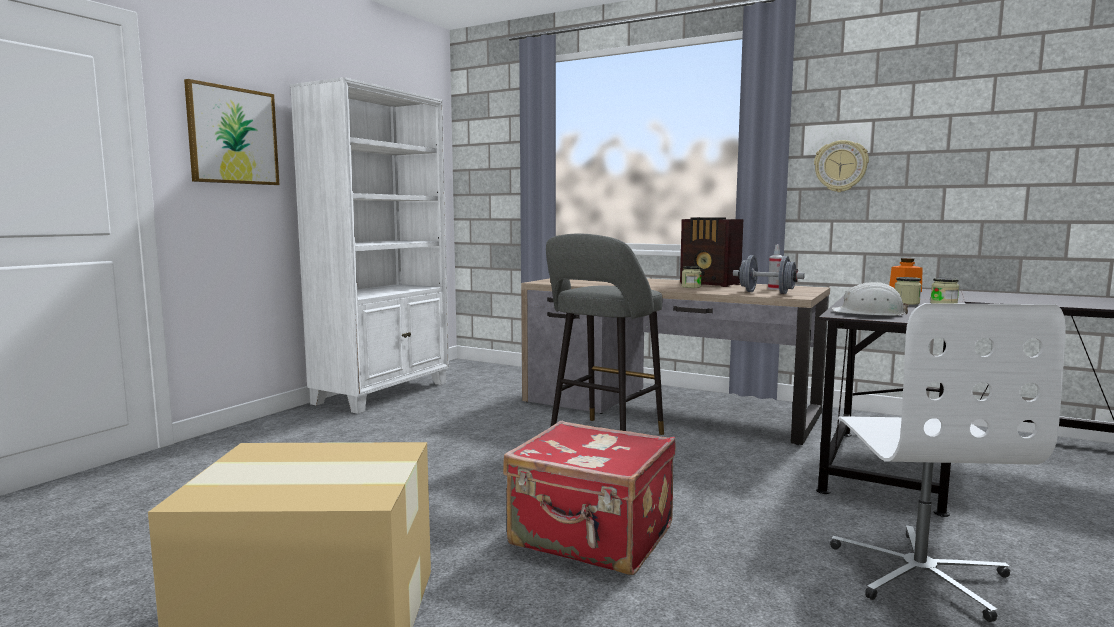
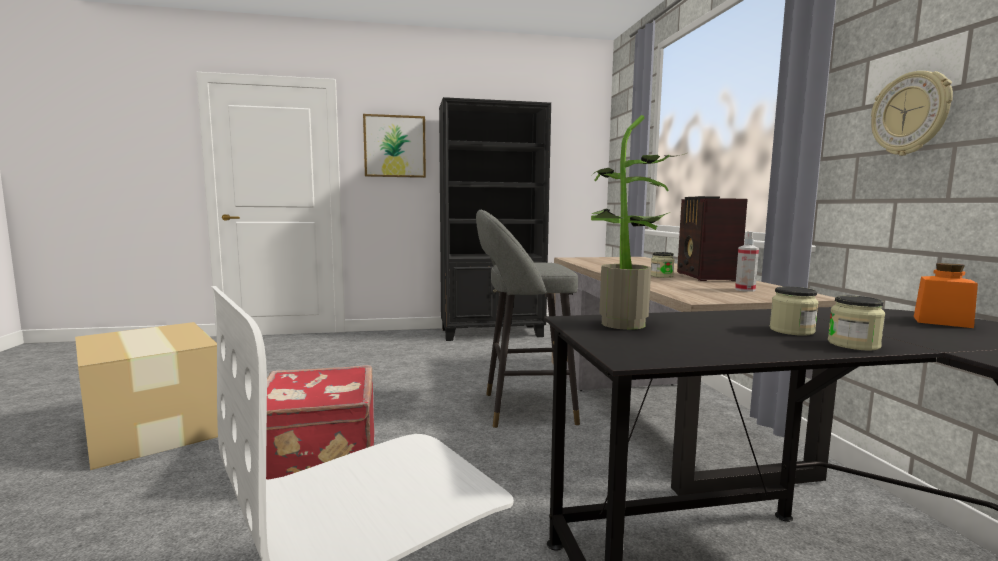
camera: 50 degrees right, 0 degrees up
(384, 393) = (492, 333): white bookcase -> black bookcase
(766, 292) = (697, 291): grey dumbbell -> none
(869, 313) = (625, 326): white hard hat -> potted plant

